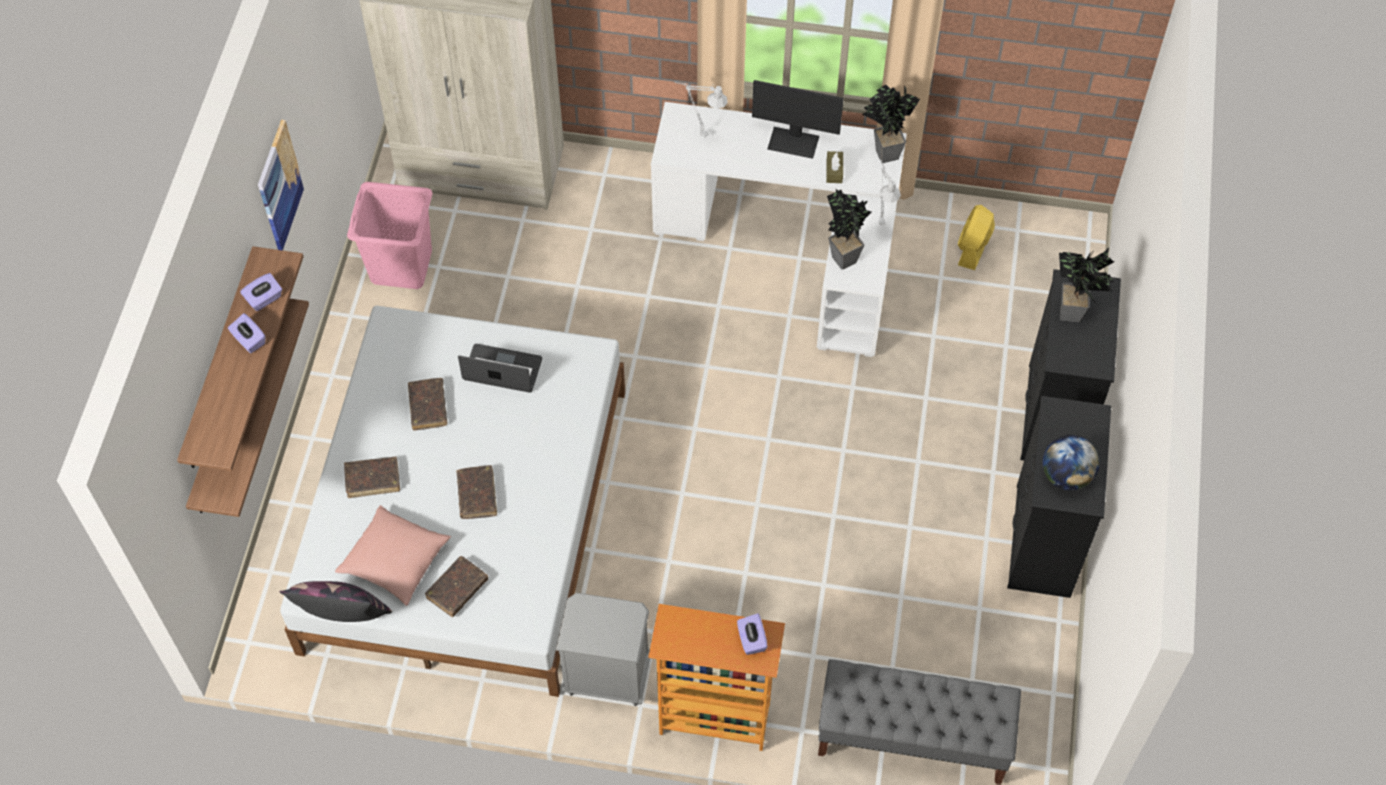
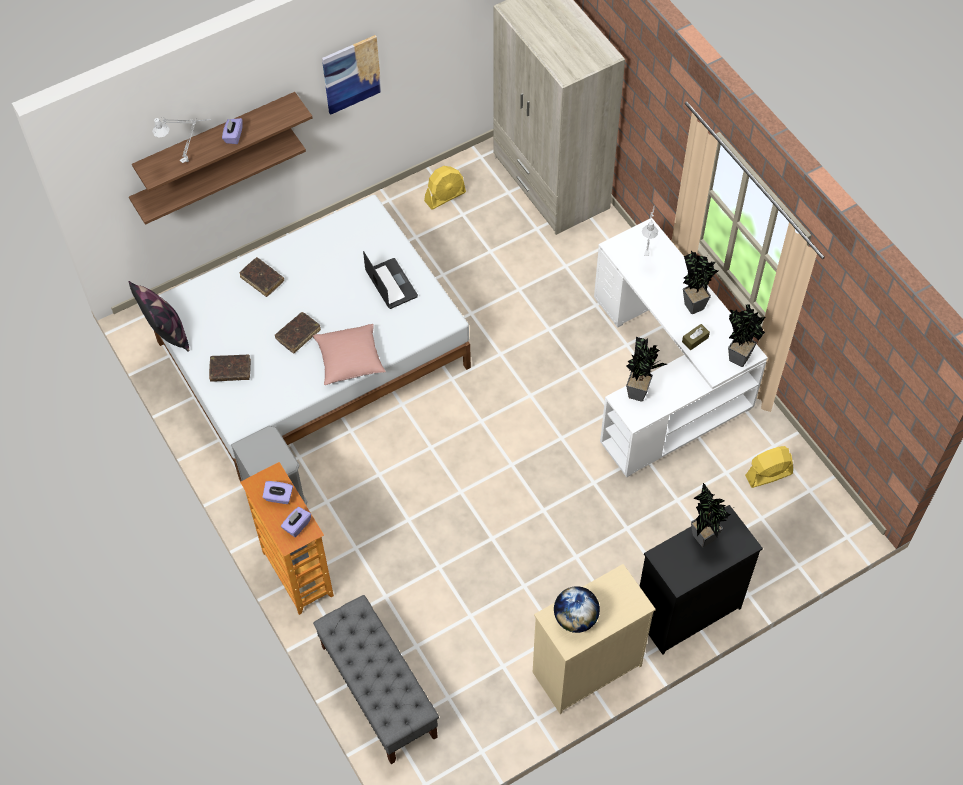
camera: 50 degrees right, 0 degrees up
(264, 299) = (265, 122): purple tissue box -> purple tissue box (278, 497)
(395, 561) = (221, 329): pink pillow -> pink pillow (349, 360)
(401, 265) = (445, 196): pink laundry basket -> yellow fan
(428, 407) = (332, 269): brown book -> none
(794, 142) = (694, 303): monitor -> potted plant
(880, 217) = (689, 390): grey table lamp -> grey table lamp (190, 159)
(1042, 541) = (585, 669): black dresser -> beige dresser

